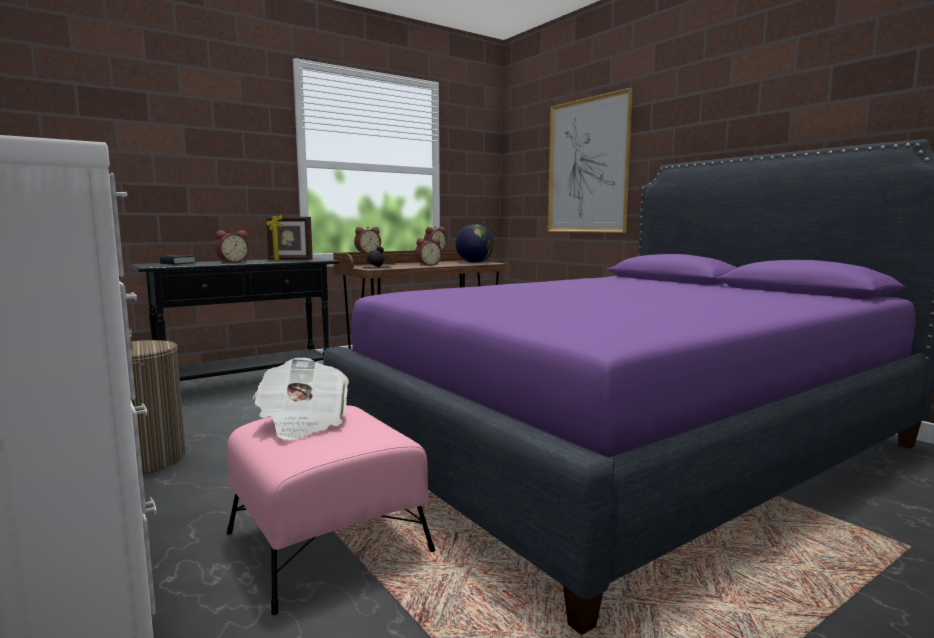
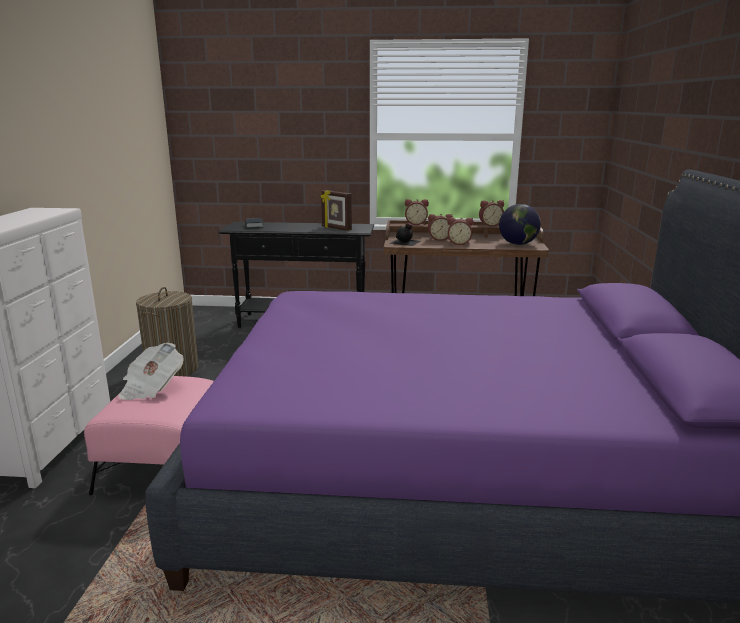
camera: 40 degrees right, 10 degrees up
(232, 262) = (289, 228): alarm clock -> alarm clock (439, 239)
(587, 166) = (658, 147): picture -> none

